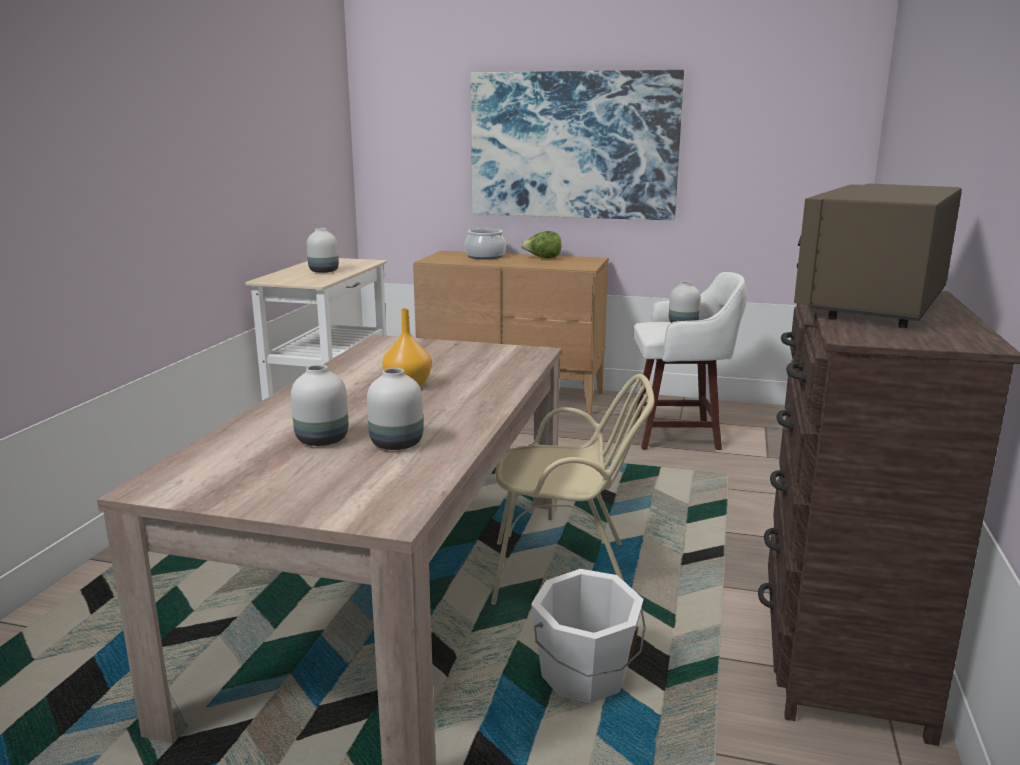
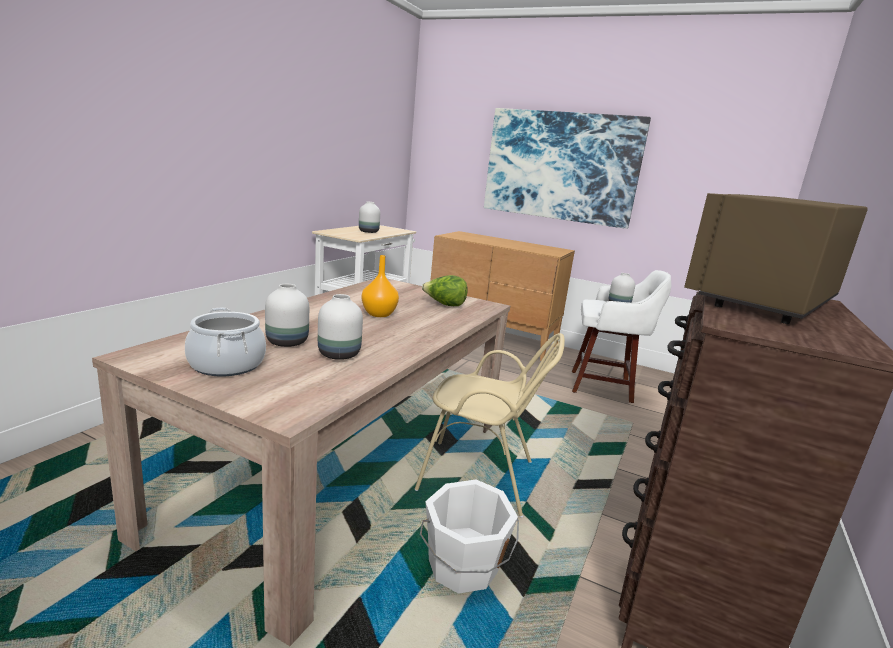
camera: 10 degrees right, 0 degrees up
(485, 256) = (486, 238): cooking pot -> cooking pot (226, 365)
(542, 258) = (526, 244): lettuce -> lettuce (444, 305)

